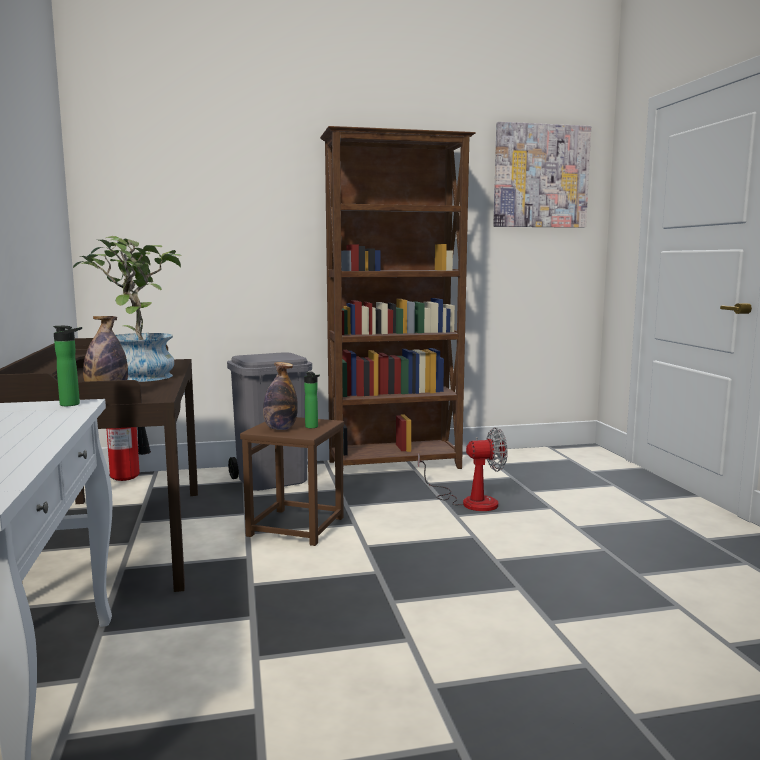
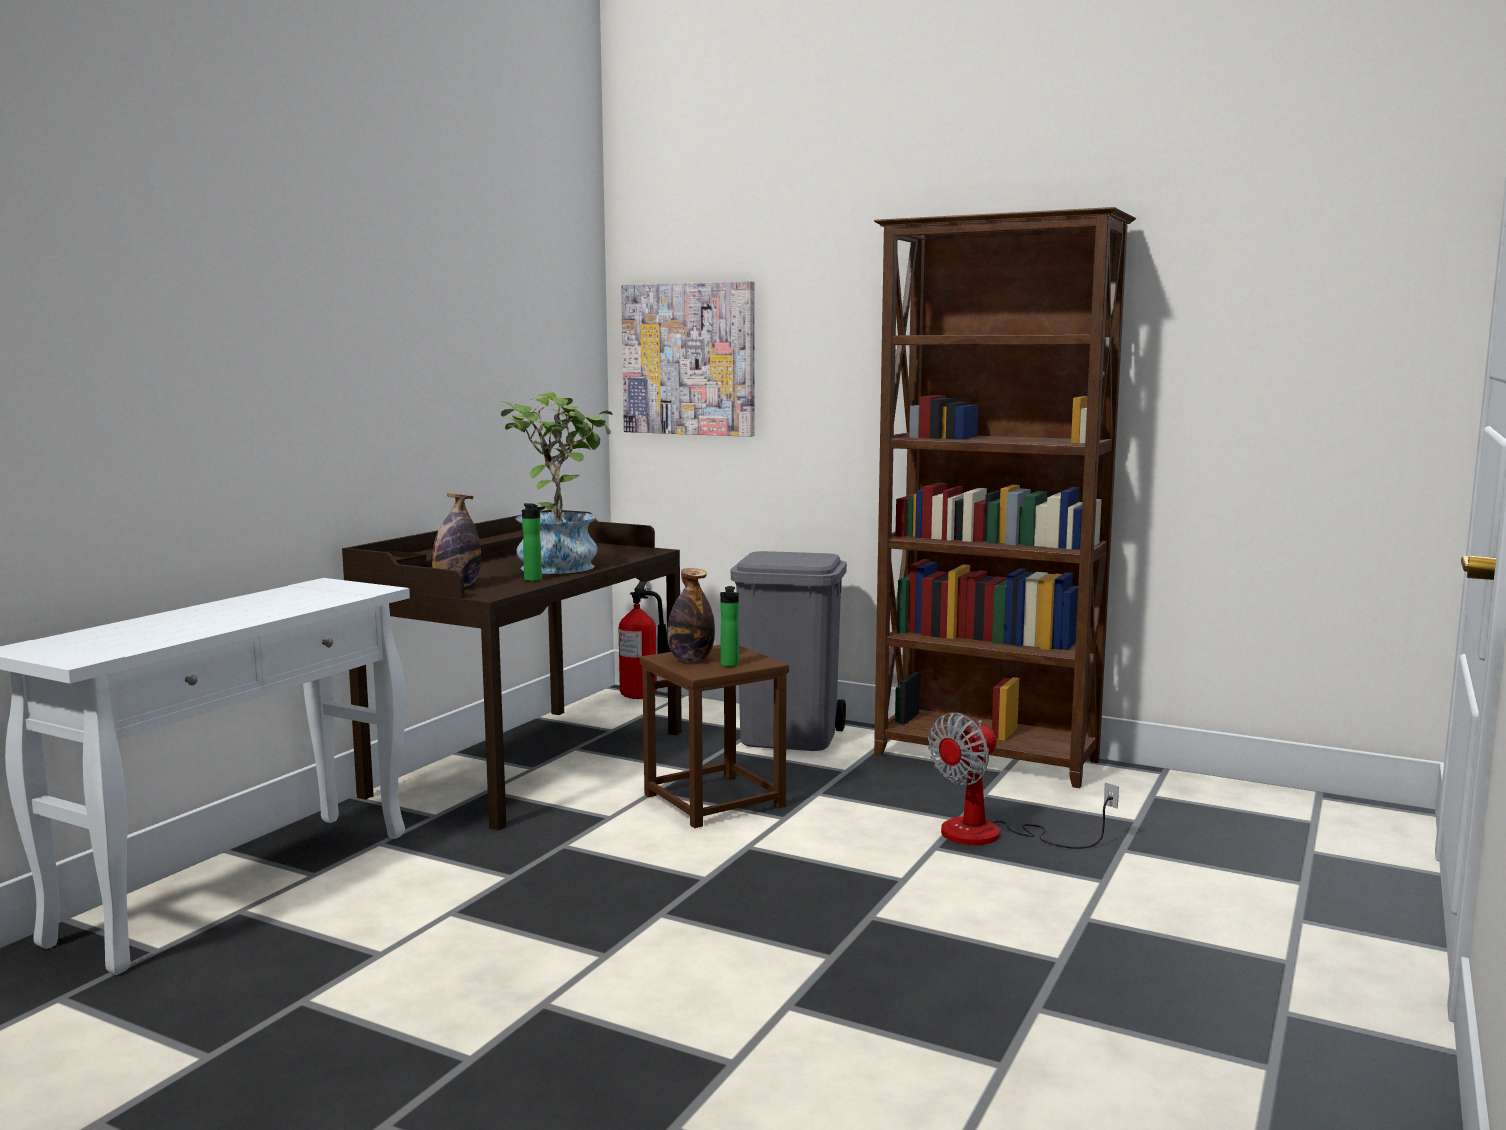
camera: 40 degrees right, 0 degrees up
(73, 404) = (367, 590): bottle -> bottle (535, 580)
(469, 501) = (993, 835): fan -> fan turned 105 degrees clockwise
(540, 176) = (1318, 267): picture -> picture (689, 359)

